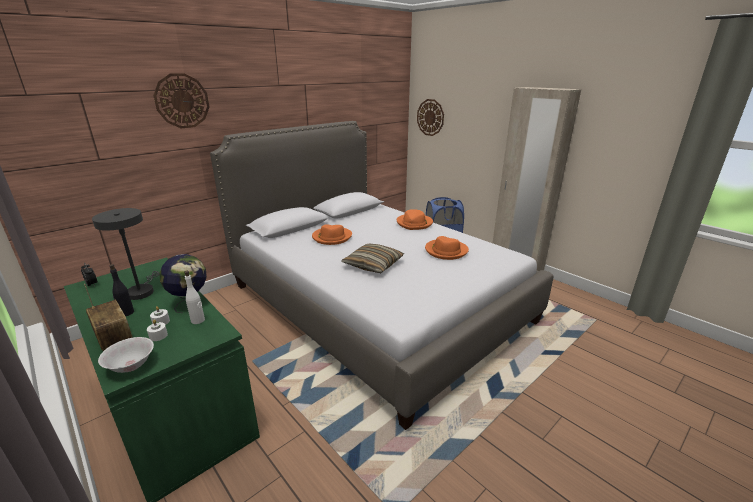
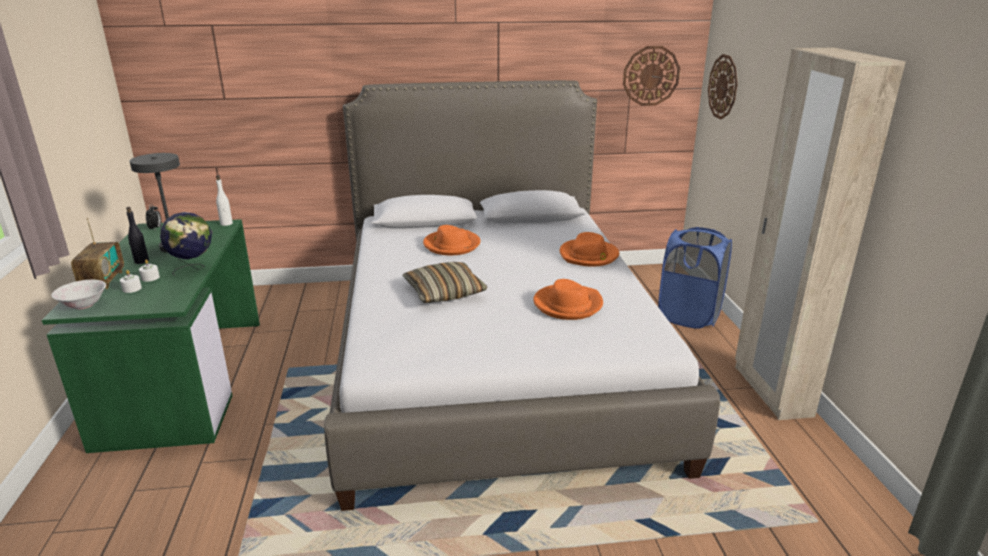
camera: 35 degrees right, 0 degrees up
(182, 101) = (319, 38): wall clock -> wall clock (651, 76)
(198, 320) = (175, 286): white bottle -> white bottle (226, 224)

